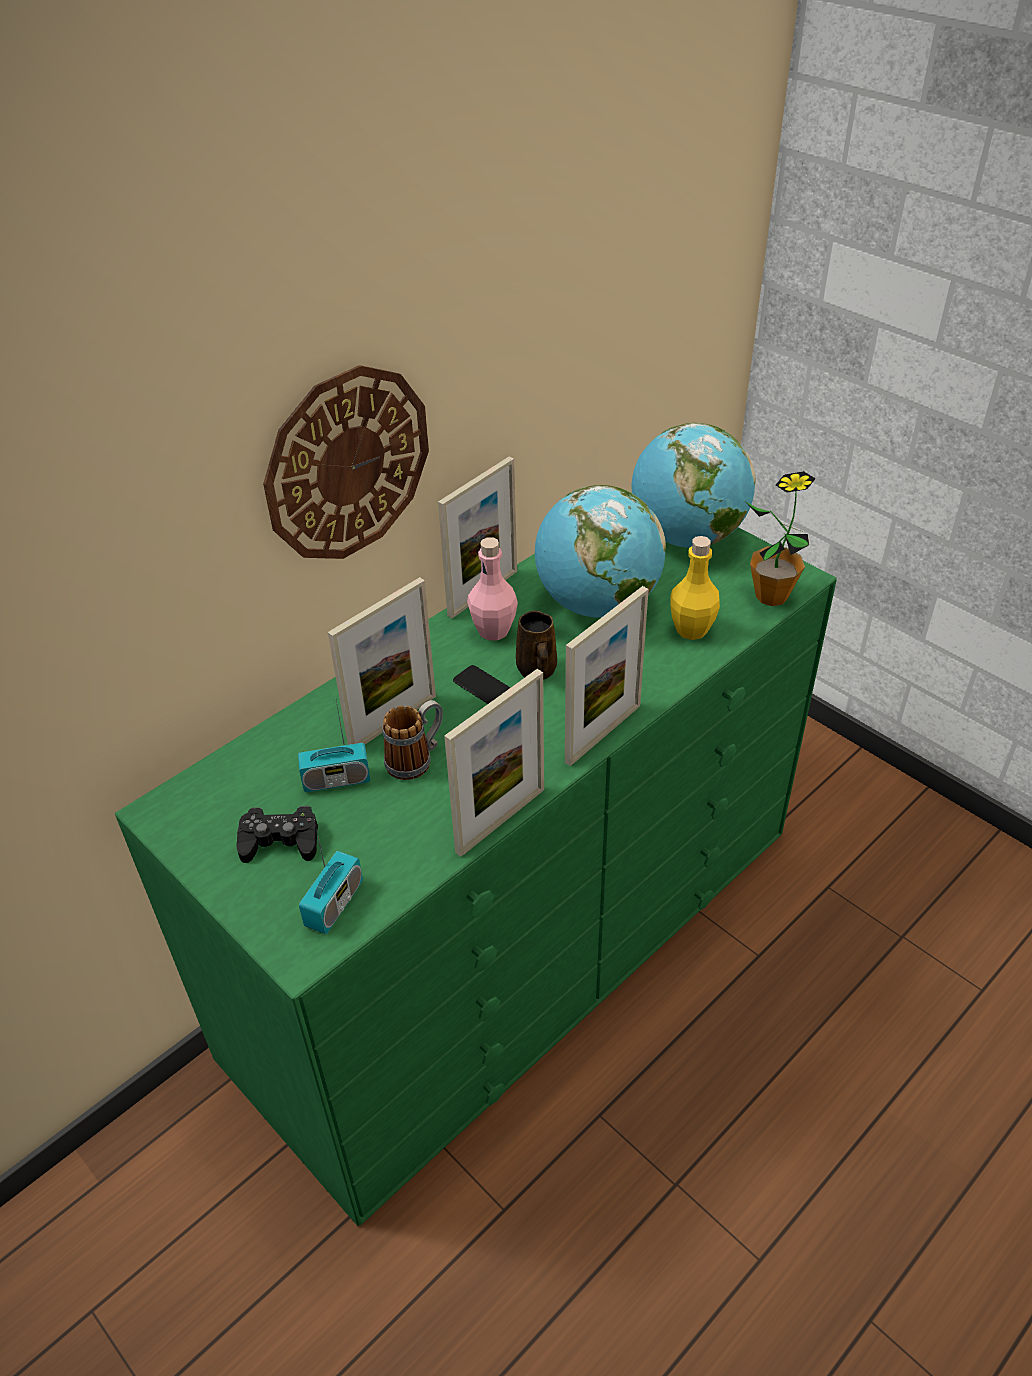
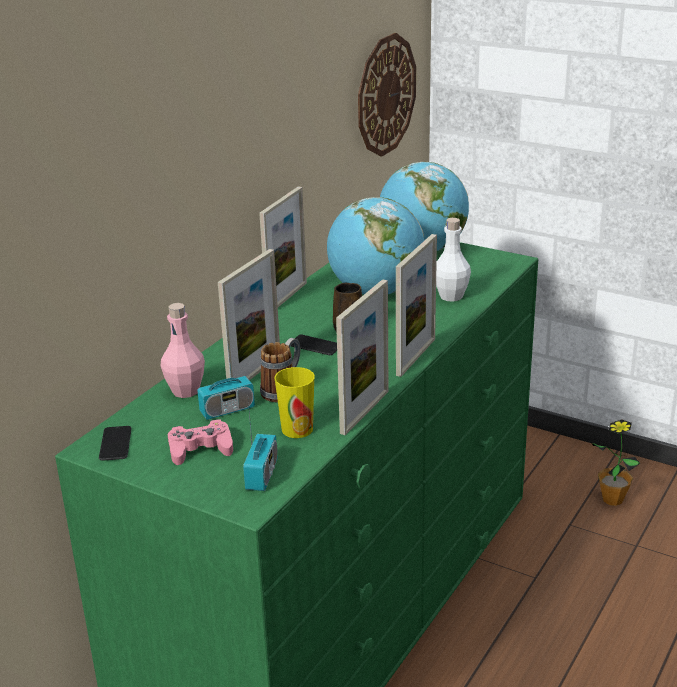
camera: 15 degrees left, 15 degrees down
(187, 810) = (115, 444): none -> phone
(280, 841) = (200, 449): black game controller -> pink game controller
(347, 464) = (200, 179): wall clock -> wall clock (385, 95)
(406, 833) = (297, 429): none -> cup
(493, 630) = (305, 315): pink bottle -> pink bottle (185, 391)
(691, 630) = (451, 296): yellow bottle -> white bottle
(771, 596) = (498, 272): potted plant -> potted plant (612, 499)

